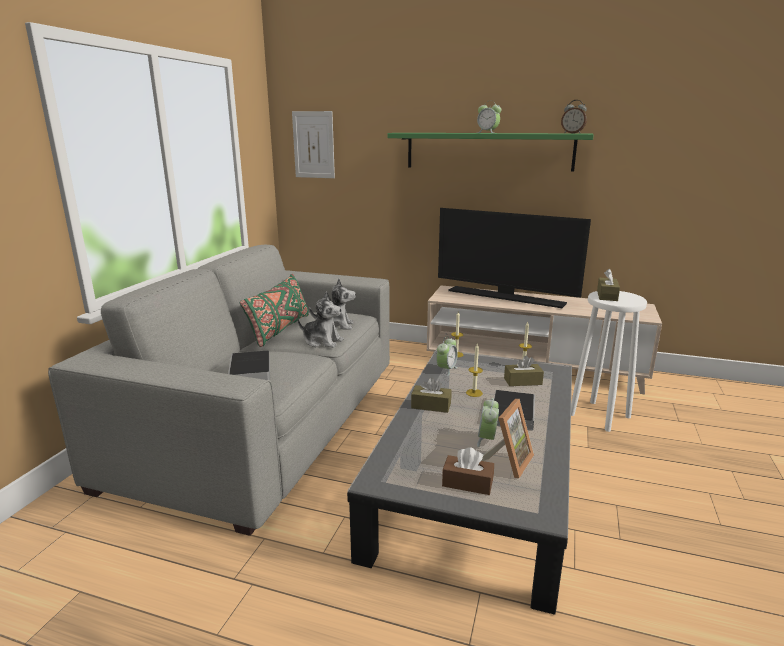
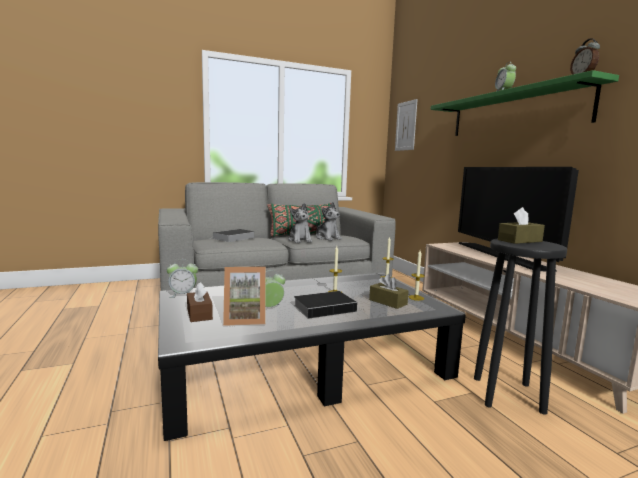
camera: 50 degrees right, 10 degrees down
(431, 405) = (292, 286): brown tissue box -> none
(446, 370) = (355, 280): alarm clock -> alarm clock (183, 295)
(599, 415) = (507, 394): white stool -> black stool

